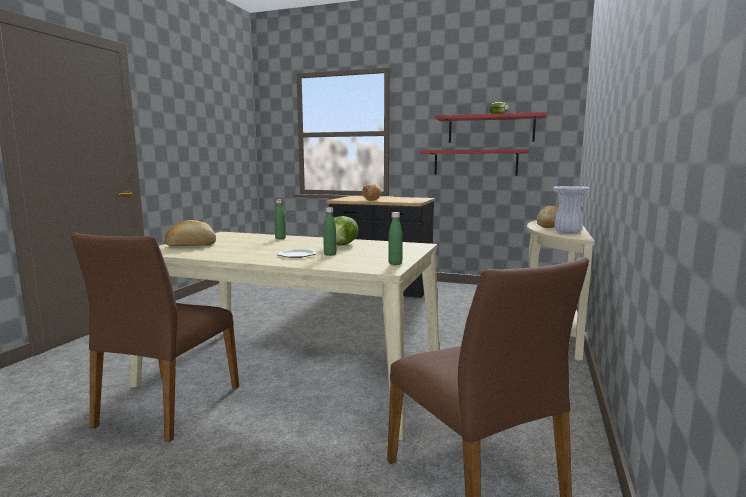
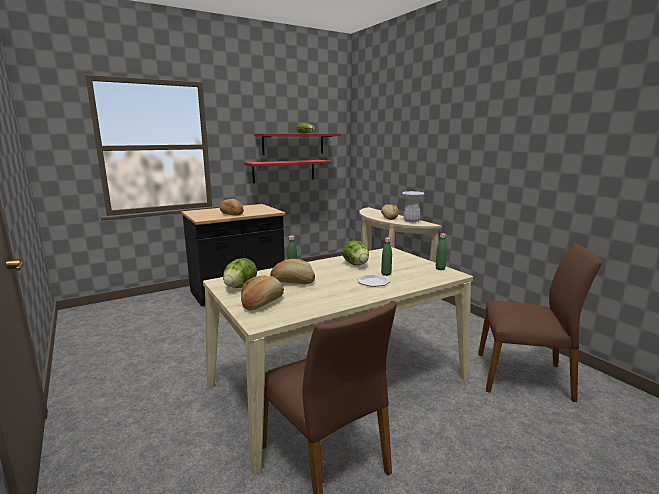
camera: 50 degrees left, 5 degrees up
(220, 237) = (240, 287): none -> lettuce
(252, 242) = (292, 282): none -> bread

